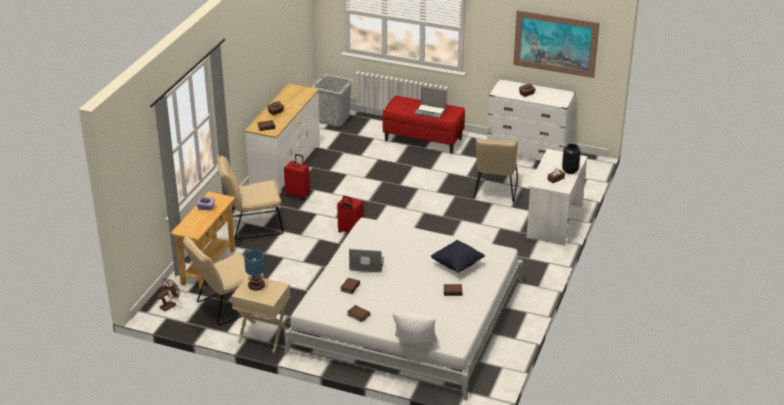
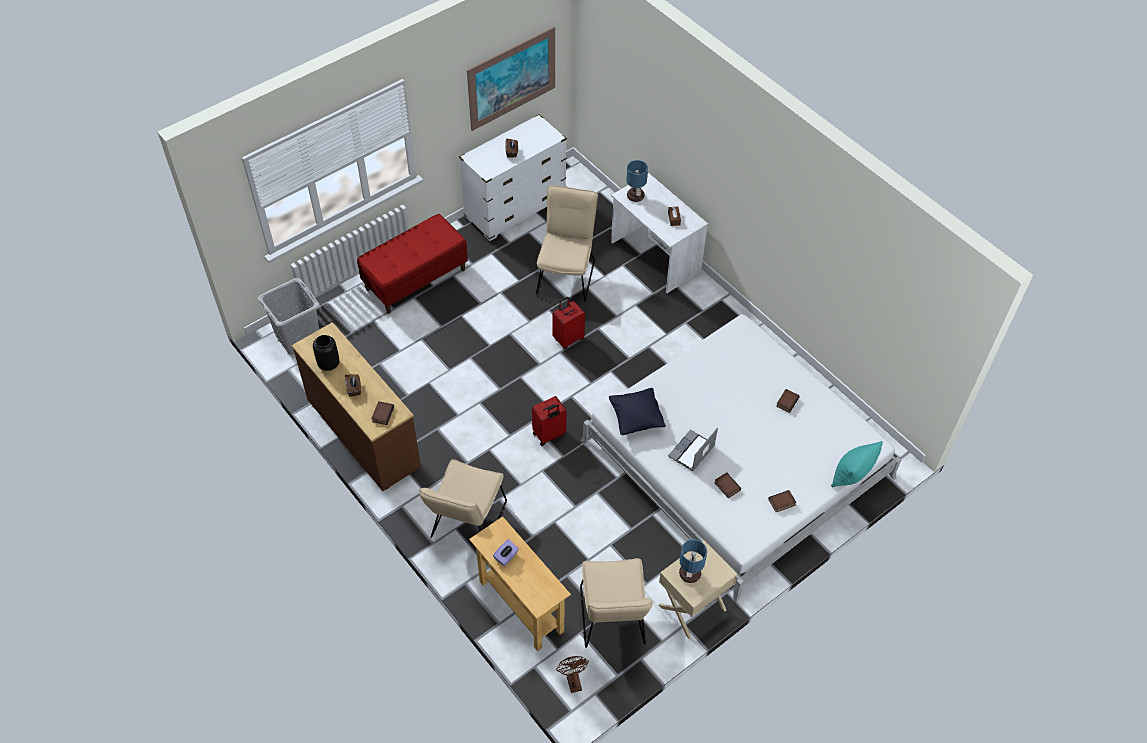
camera: 60 degrees left, 20 degrees up
(285, 166) = (362, 433): white dresser -> brown dresser
(298, 194) = (435, 448): red suitcase -> red suitcase (568, 338)
(415, 342) = (851, 475): white pillow -> turquoise pillow
(430, 112) = (422, 245): laptop -> none
(457, 265) = (742, 375): black pillow -> black pillow (636, 419)
(495, 191) = (567, 273): beige chair -> beige chair turned 120 degrees counterclockwise
(557, 157) = (635, 196): none -> table lamp
(570, 171) = (667, 200): black vase -> black vase (329, 364)

